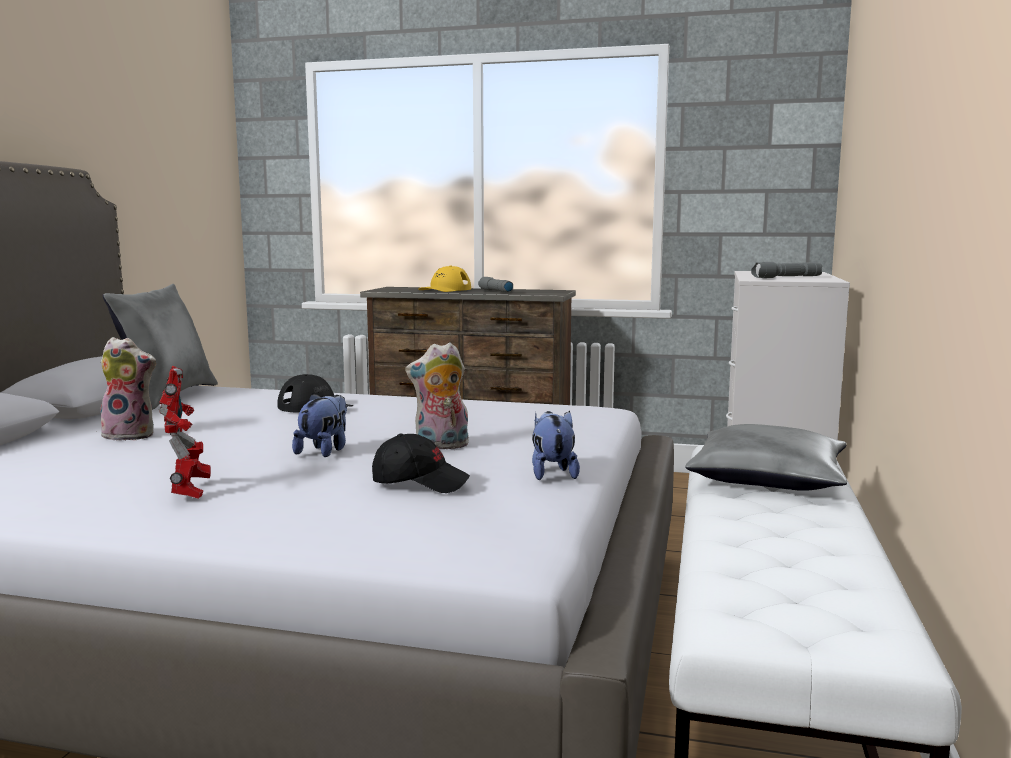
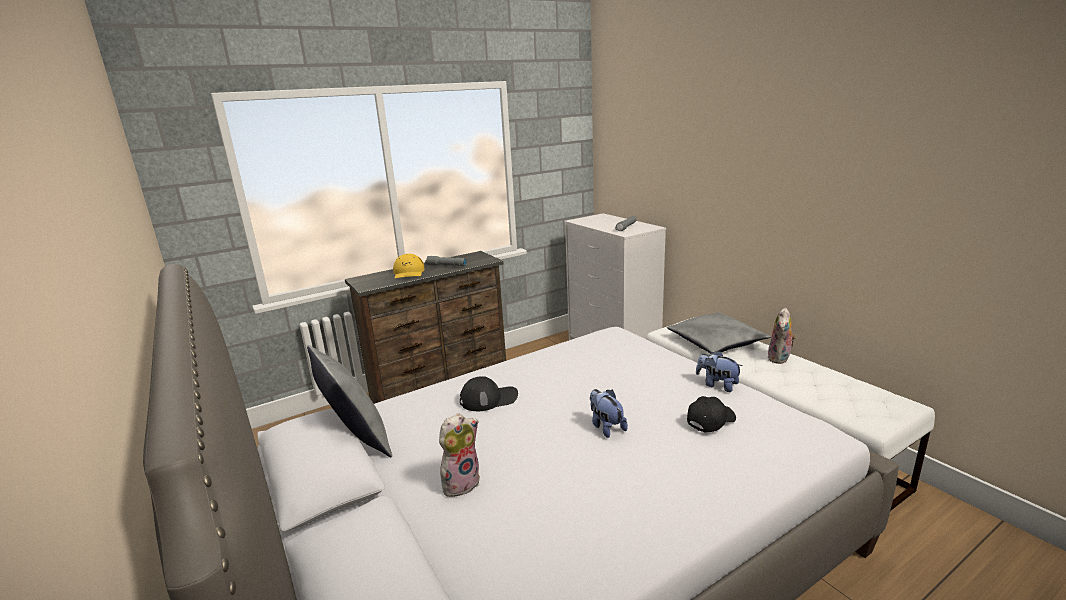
camera: 45 degrees left, 10 degrees up
(189, 492) = (646, 494): toy robot -> none
(441, 446) = (635, 393): plush toy -> plush toy (780, 359)

